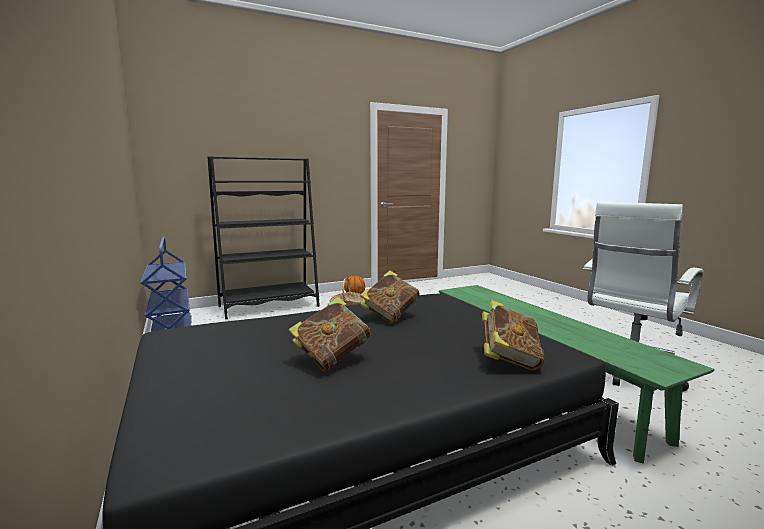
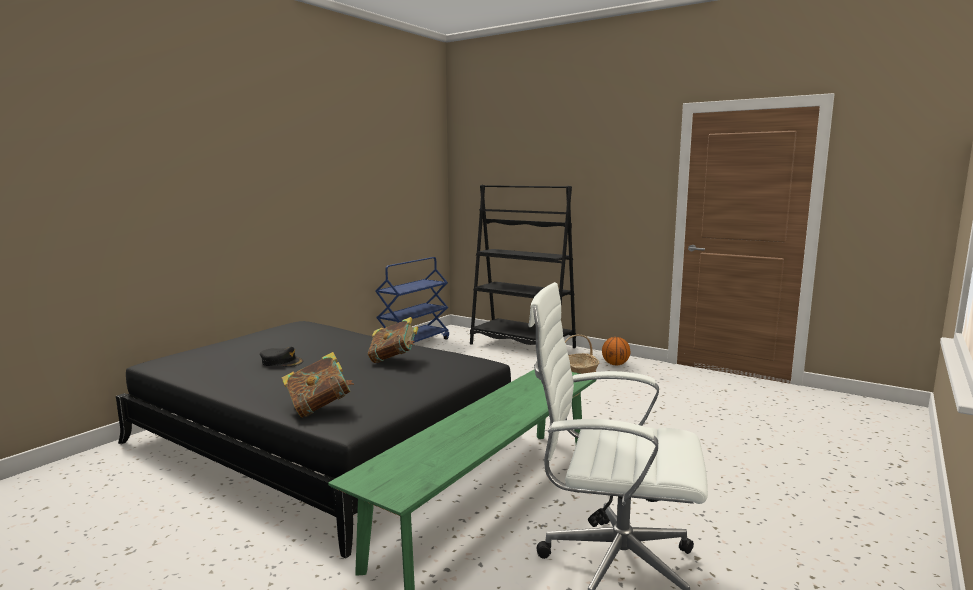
camera: 60 degrees right, 0 degrees up
(332, 359) = (282, 362): book -> black cap

